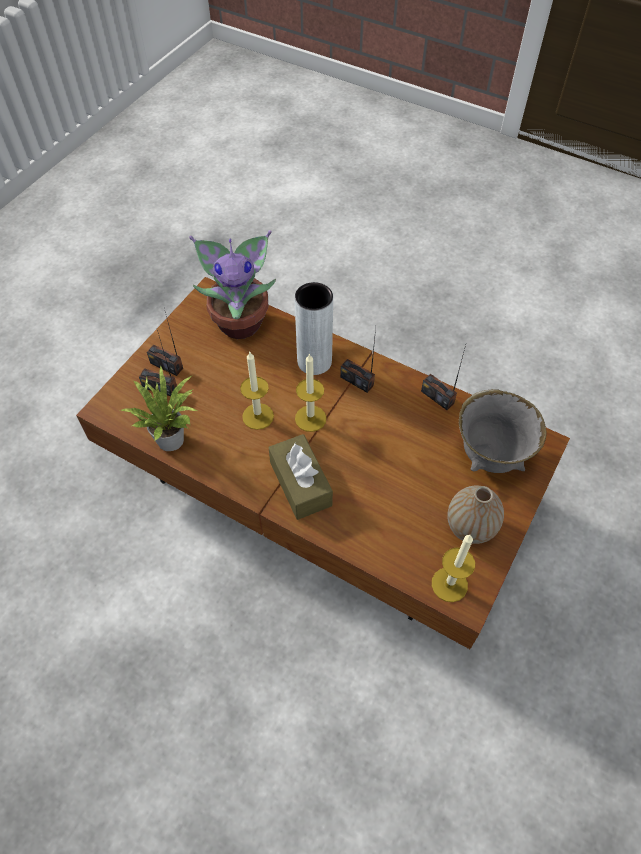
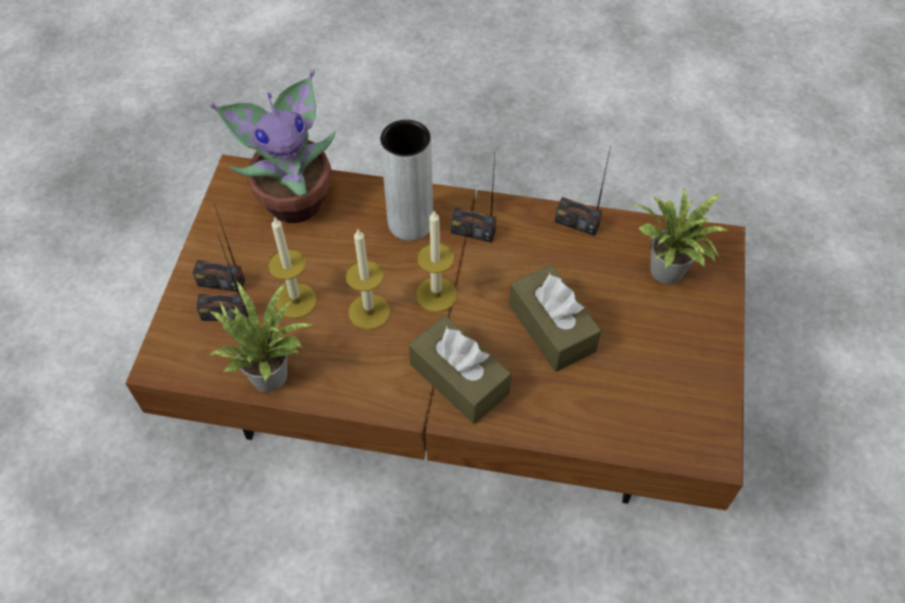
camera: 20 degrees left, 0 degrees up
(384, 468) = (551, 328): none -> brown tissue box
(449, 584) = (685, 440): candle -> candle (296, 301)
(470, 527) = (680, 365): vase -> none
(490, 456) = (667, 274): grey bowl -> potted plant

